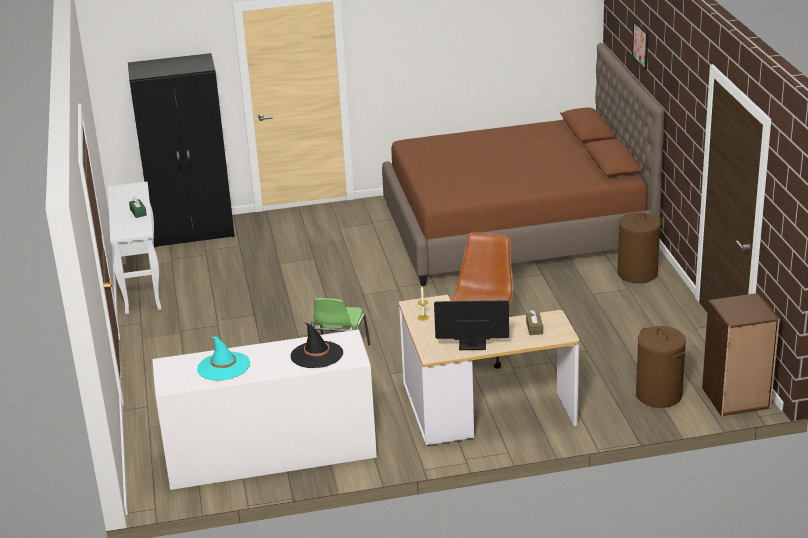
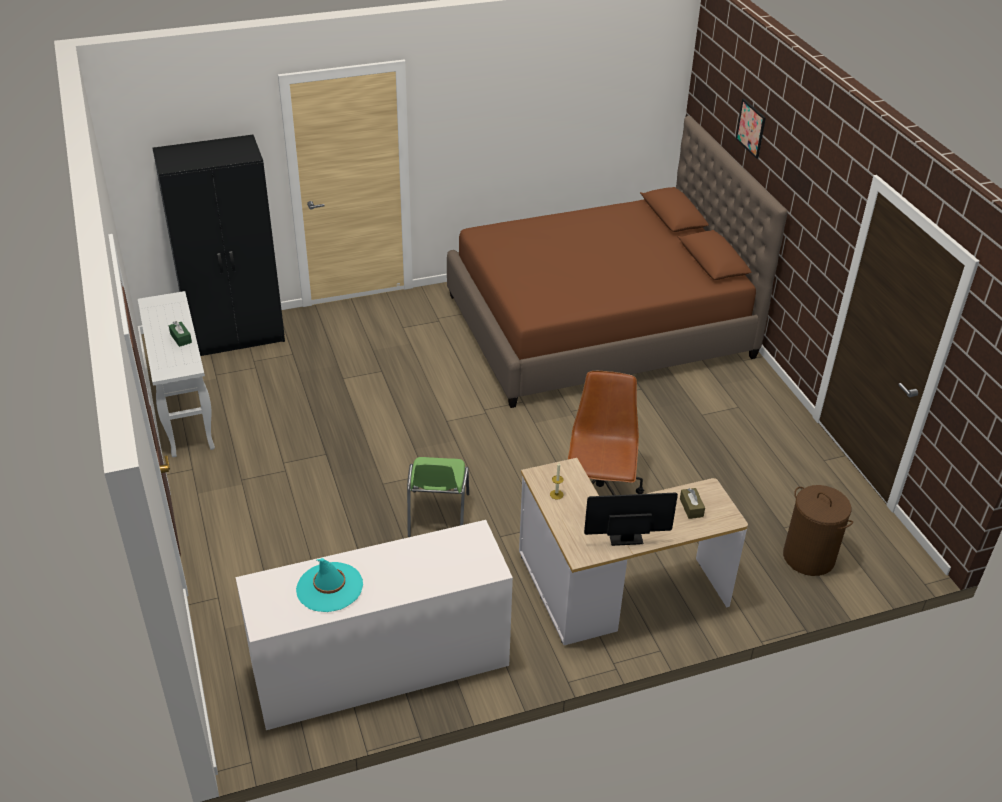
camera: 10 degrees left, 10 degrees up
(316, 355) = (443, 563): black hat -> none
(637, 273) = (743, 386): brown laundry basket -> none
(736, 398) = (893, 559): brown bookcase -> none

